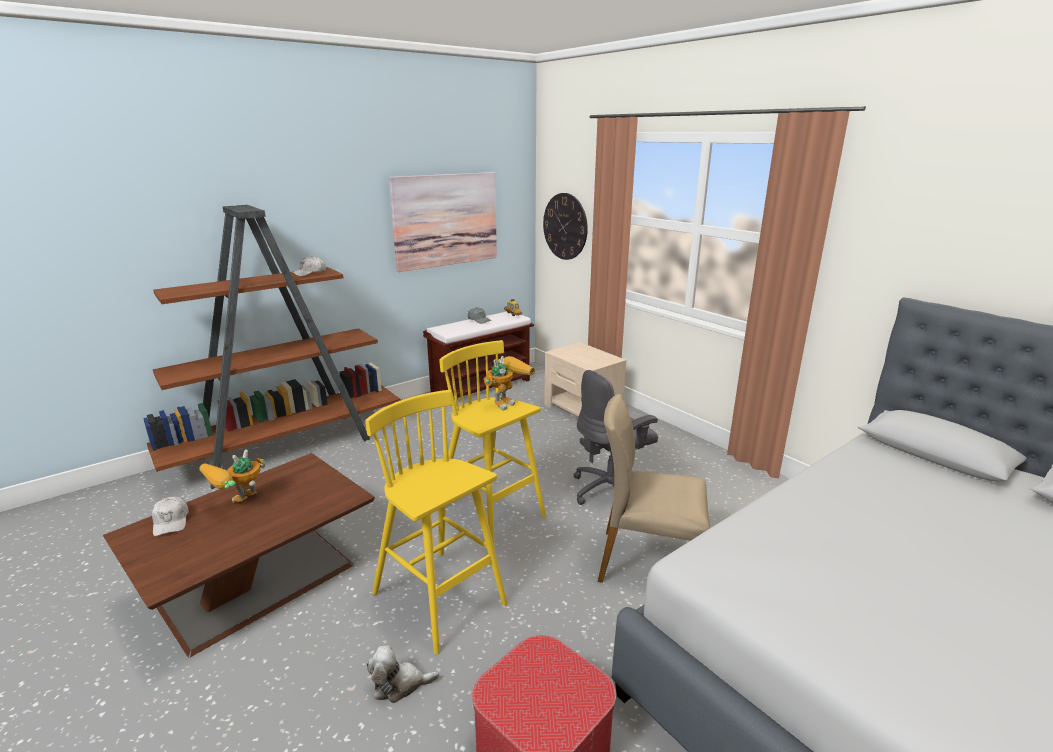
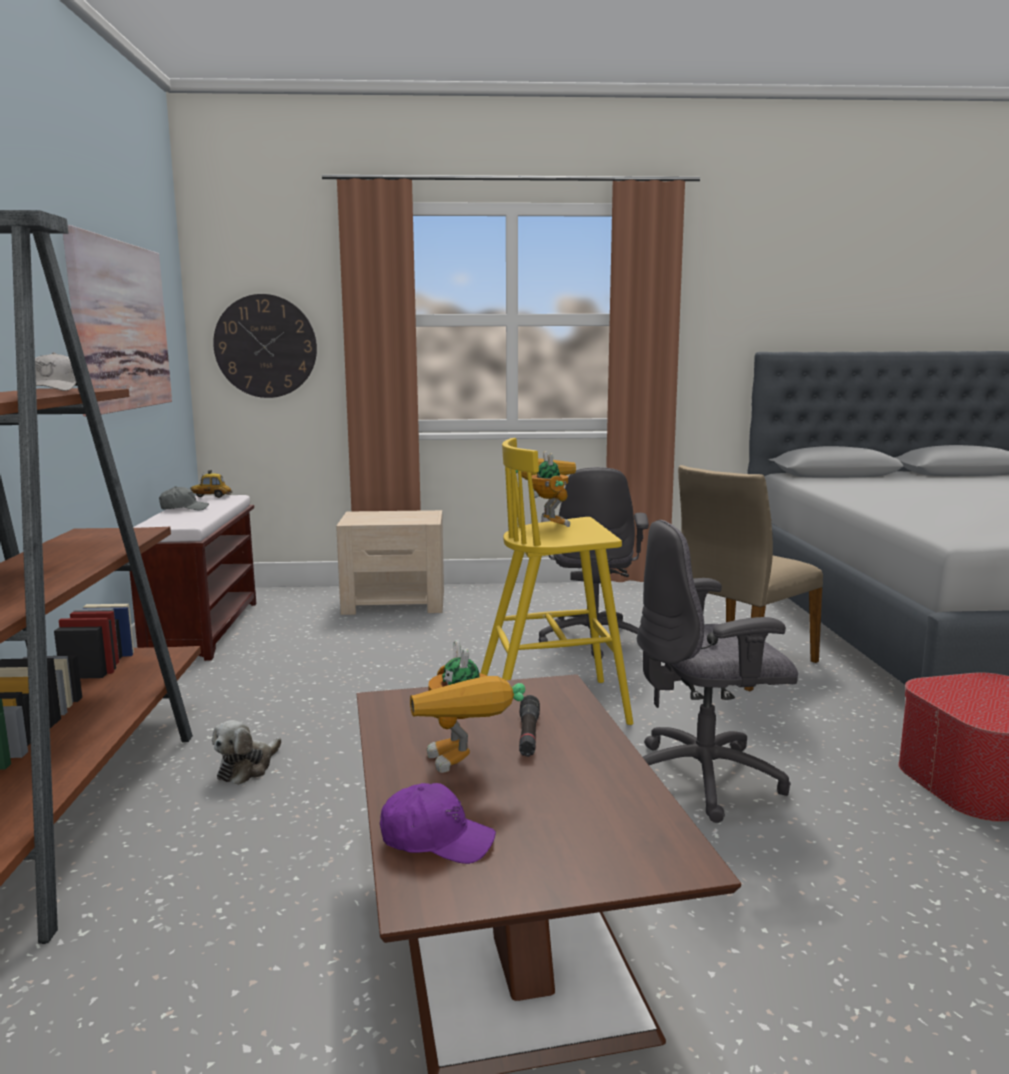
camera: 55 degrees left, 10 degrees down
(171, 521) = (436, 840): white cap -> purple cap
(283, 508) = (528, 734): none -> black flashlight
(399, 684) = (853, 842): plush toy -> plush toy (247, 768)
(441, 600) = (705, 779): yellow stool -> grey office chair

